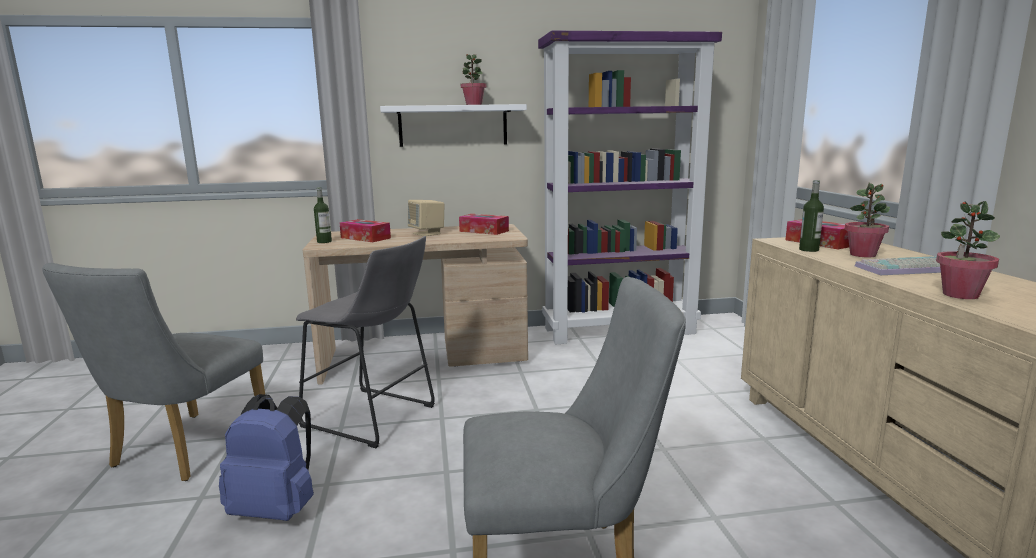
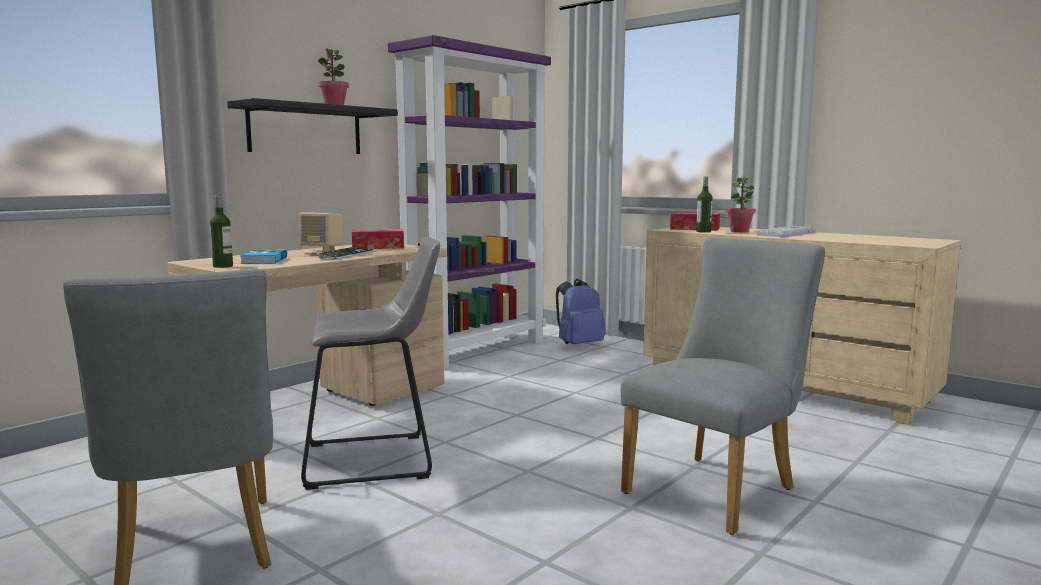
camera: 40 degrees left, 5 degrees down
(277, 509) = (429, 544): blue backpack -> blue backpack (578, 345)
(365, 238) = (263, 260): tissue box -> book
(431, 238) = (347, 255): none -> keyboard
(453, 126) = (305, 130): white shelf -> black shelf
(960, 295) = (843, 239): potted plant -> none

